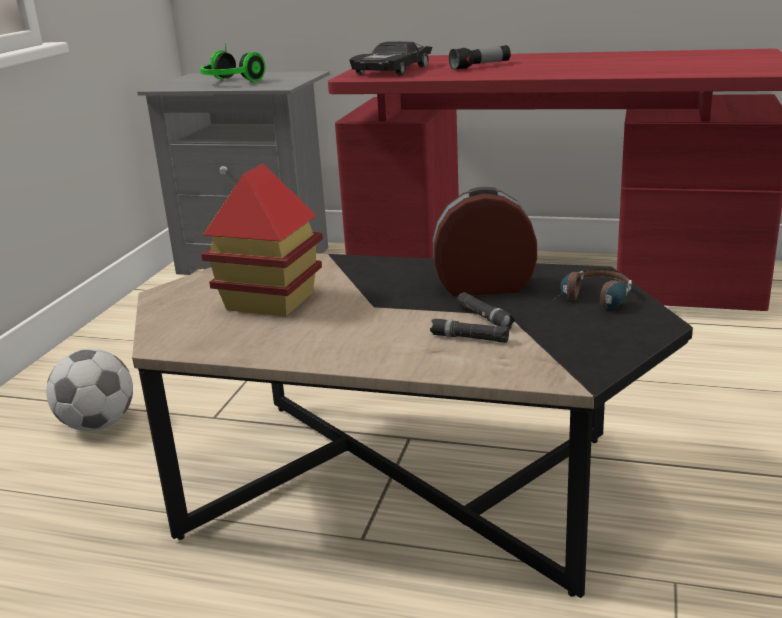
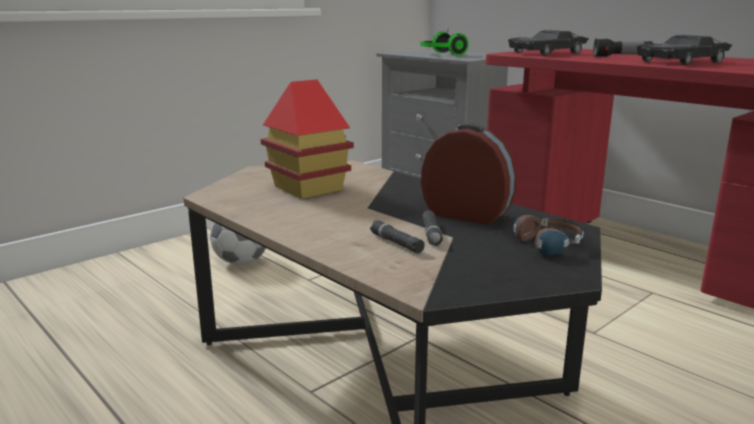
camera: 30 degrees right, 5 degrees down
(552, 67) = (682, 62): none -> black toy car

